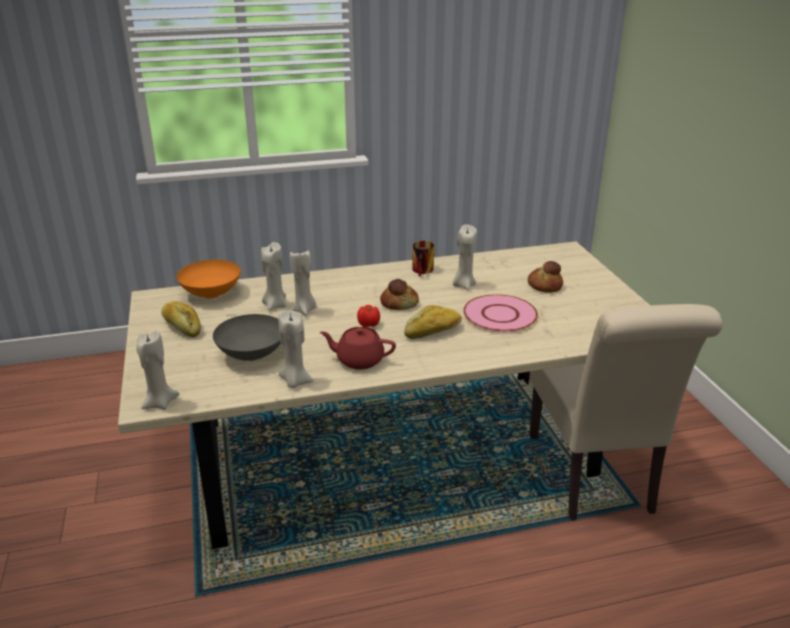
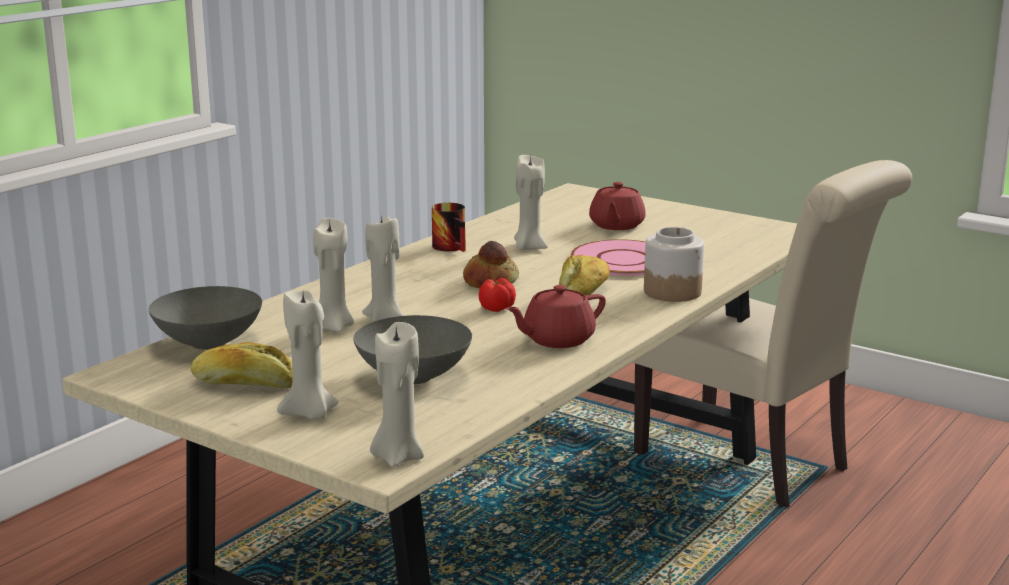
camera: 40 degrees left, 10 degrees down
(211, 294) = (210, 343): orange bowl -> grey bowl
(295, 381) = (525, 380): beige candle -> beige candle (309, 414)
(484, 351) = (672, 292): none -> jar
(544, 286) = (616, 226): bread -> red teapot

